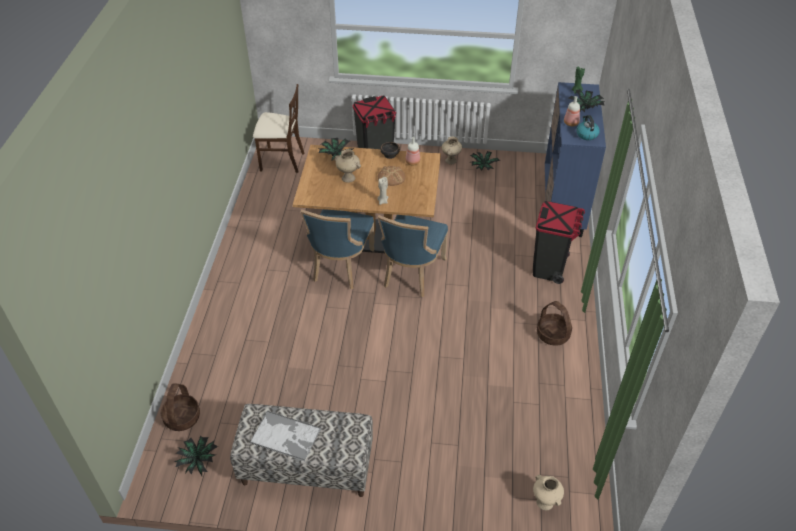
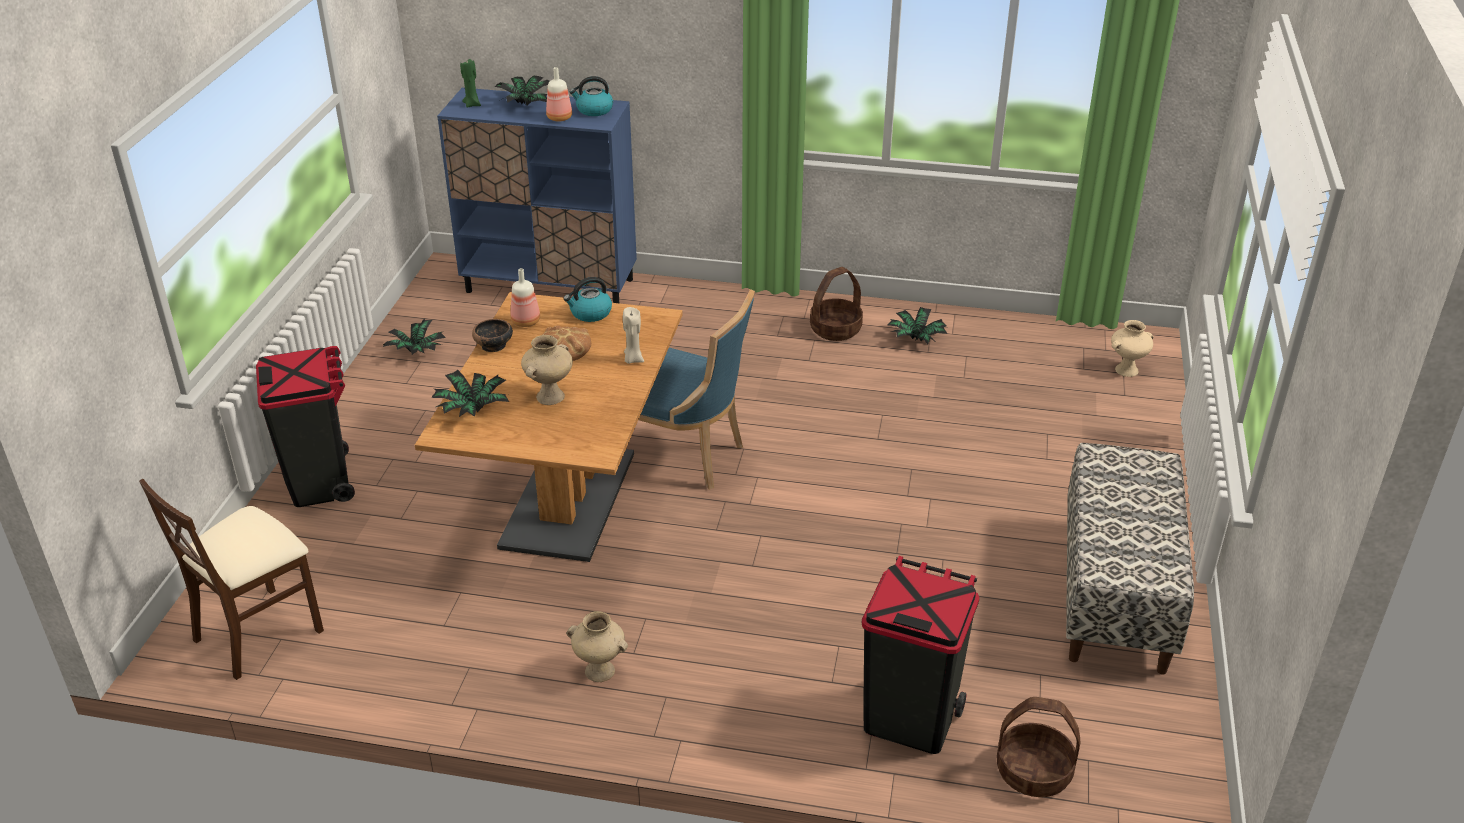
camera: 85 degrees left, 10 degrees down
(198, 461) = (1128, 738): potted plant -> potted plant (916, 339)
(281, 161) = (258, 632): beige chair -> beige chair turned 150 degrees counterclockwise
(286, 436) = (1139, 531): tray -> none
(340, 267) = (647, 543): blue chair -> none
(424, 182) = (590, 313): none -> kettle
(451, 161) = (380, 387): beige vase -> beige vase (600, 670)
(549, 267) = (695, 315): black trash can -> black trash can (909, 718)

